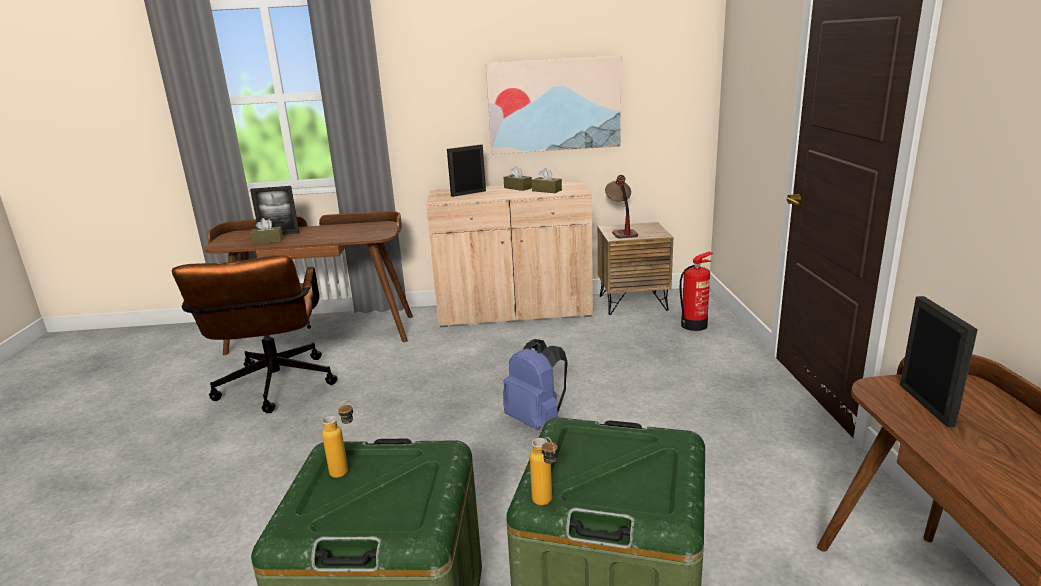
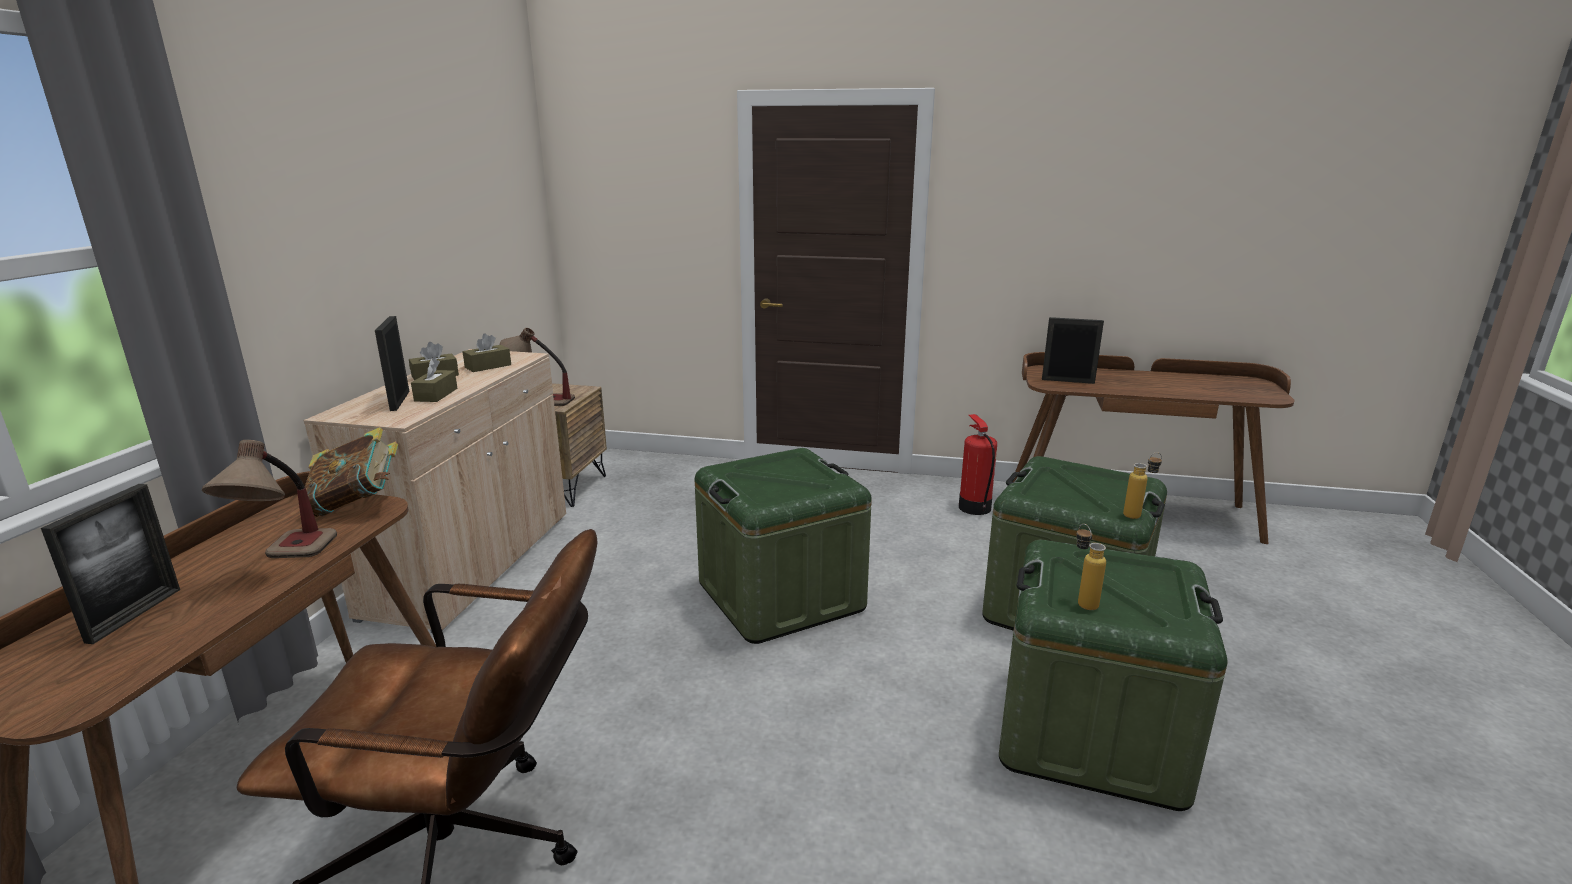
camera: 75 degrees left, 0 degrees up
(267, 241) = (172, 629): brown tissue box -> brown tissue box (436, 395)
(322, 238) = (287, 561): none -> table lamp
(382, 231) = (357, 505): none -> book
(537, 420) = (781, 596): blue backpack -> green storage box
(554, 105) = (427, 244): picture -> none
(694, 325) = (656, 473): fire extinguisher -> fire extinguisher (974, 507)

